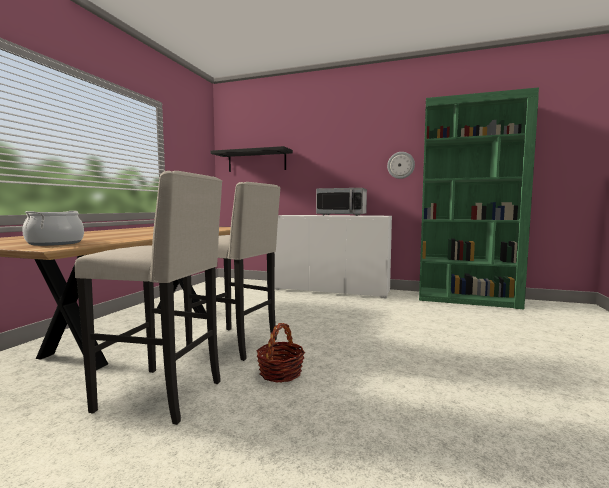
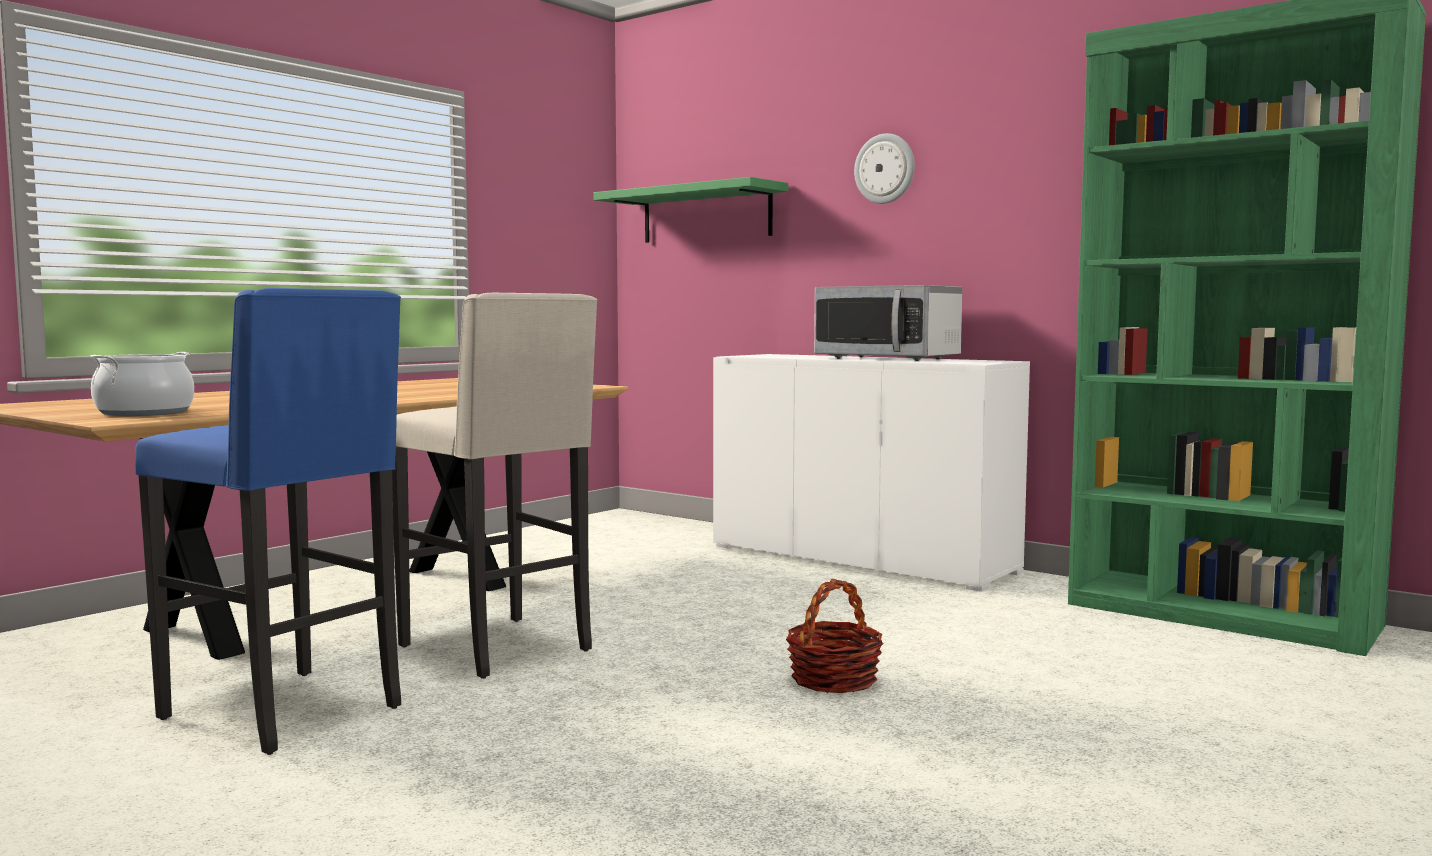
camera: 20 degrees right, 0 degrees up
(164, 395) = (288, 712): beige stool -> blue stool
(256, 161) = (706, 214): black shelf -> green shelf
(280, 373) = (528, 707): basket -> basket (834, 680)
(400, 165) = (1058, 218): wall clock -> wall clock (885, 169)

